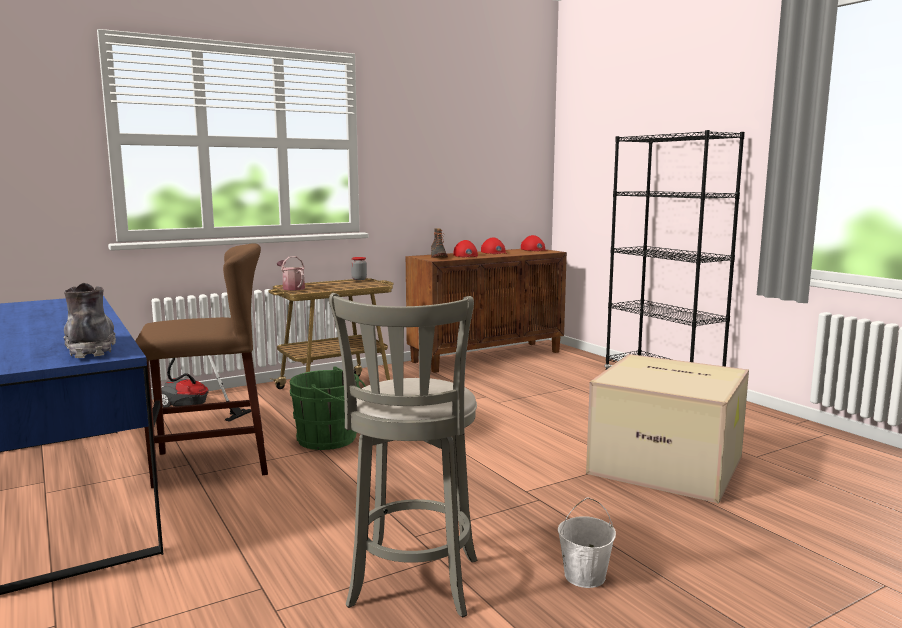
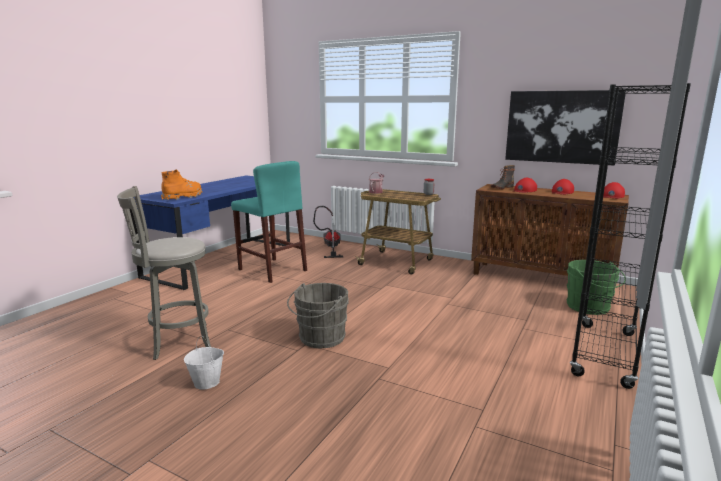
camera: 60 degrees right, 5 degrees up
(90, 348) = (183, 197): grey boot -> orange boot
(211, 463) = (272, 270): brown stool -> turquoise stool
(330, 439) = (325, 281): green bucket -> green bucket (590, 308)
(474, 180) = (561, 127): none -> picture
(519, 480) = (320, 338): none -> grey bucket
(668, 464) = (404, 385): cardboard box -> none

